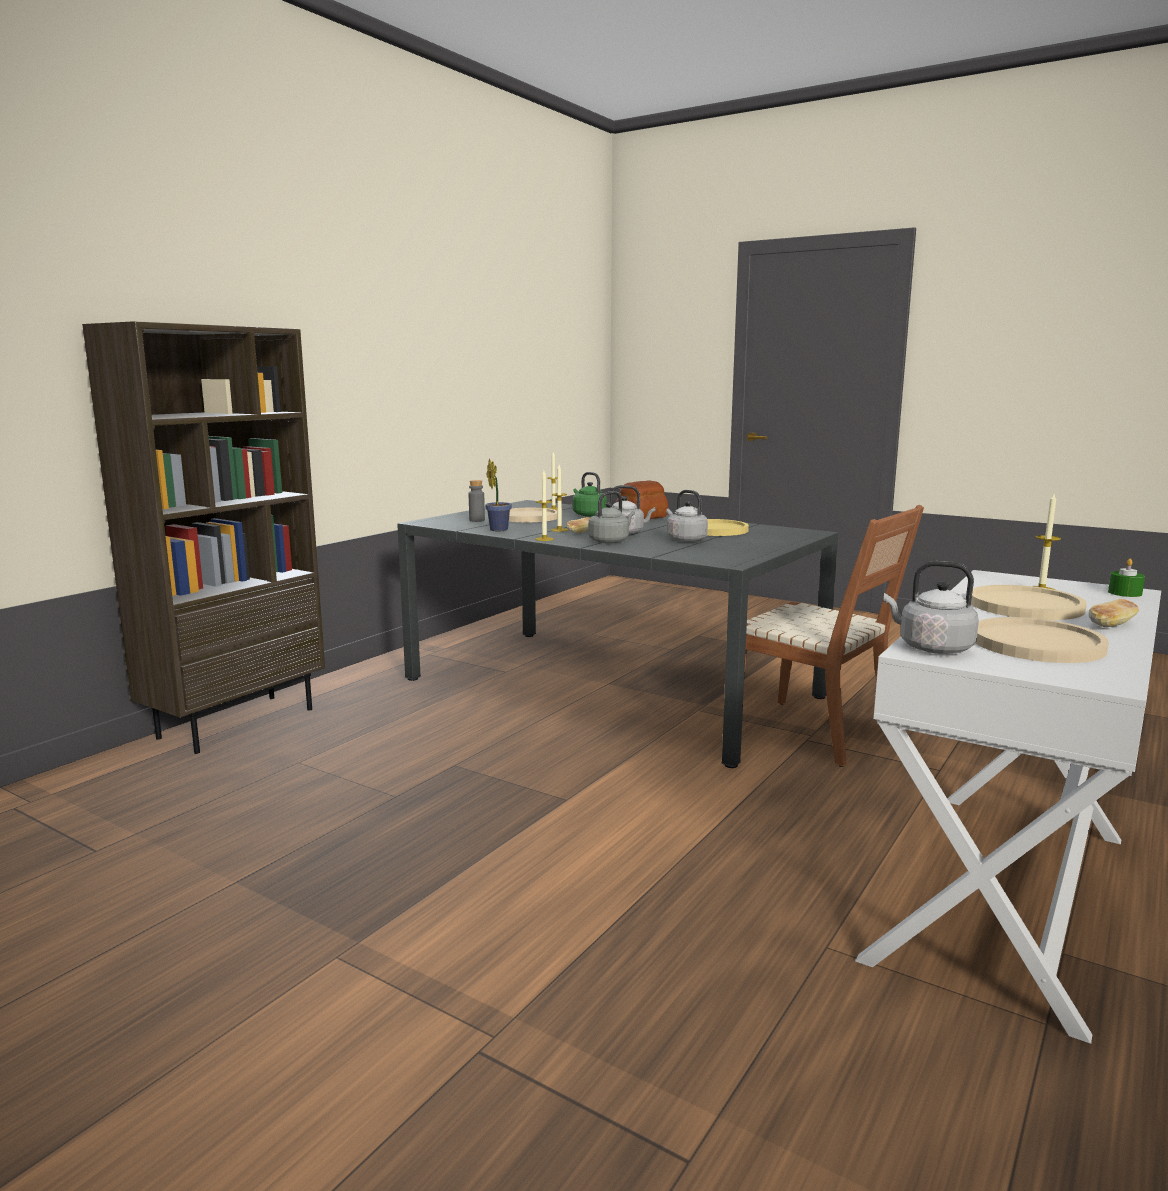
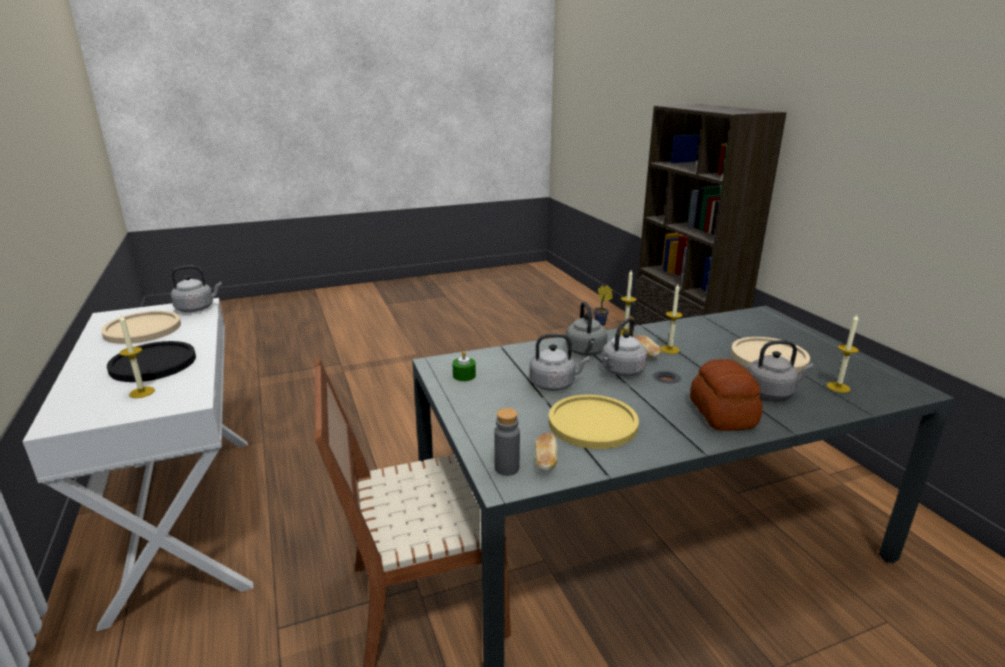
camera: 125 degrees right, 10 degrees up
(477, 520) = (759, 332): grey bottle -> grey bottle (507, 468)
(498, 529) = (695, 328): potted plant -> potted plant (601, 324)
(588, 514) = (772, 392): green kettle -> grey kettle
(1025, 606) = (153, 363): beige plate -> black plate
(1111, 625) = (92, 362): bread -> bread (545, 461)
(1124, 593) = (65, 417): green candle -> green candle (464, 375)

